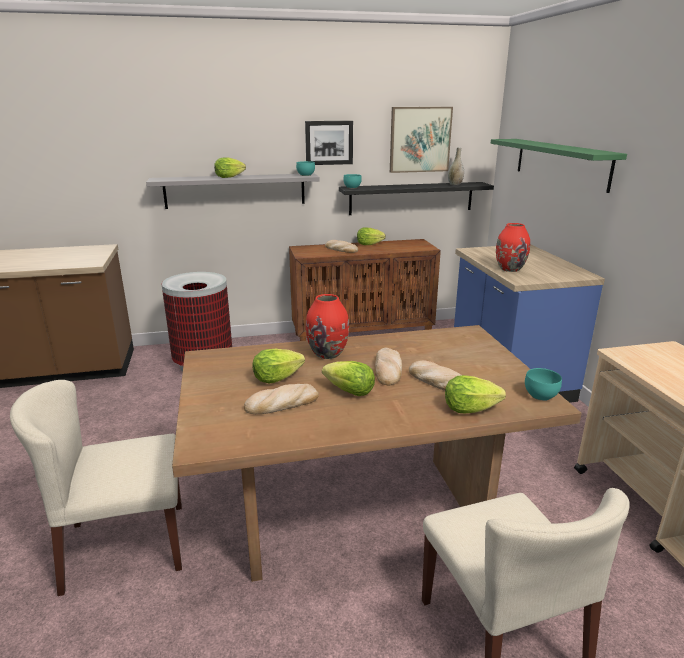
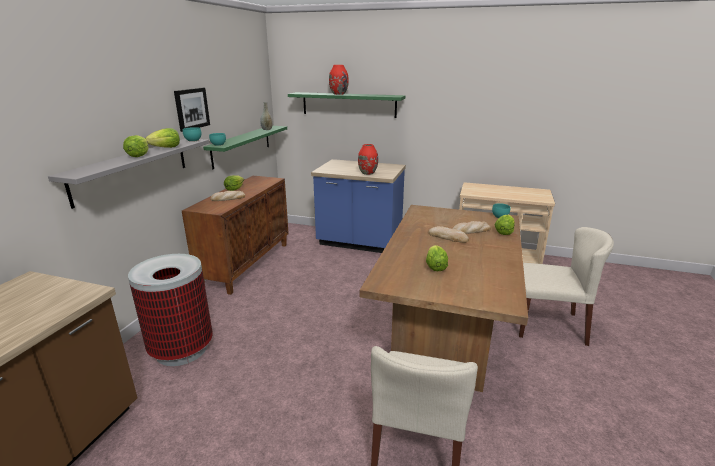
camera: 60 degrees left, 0 degrees up
(282, 403) = (470, 272): bread -> none
(328, 353) = (412, 246): red vase -> red vase (338, 94)
(349, 392) = (468, 252): lettuce -> lettuce (166, 148)
(411, 198) = (242, 145): black shelf -> green shelf
(420, 139) = (239, 99): picture -> none

